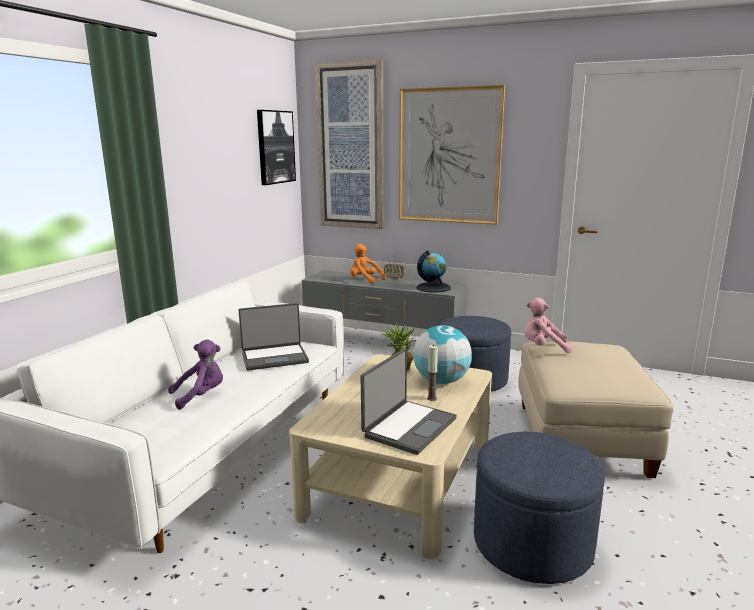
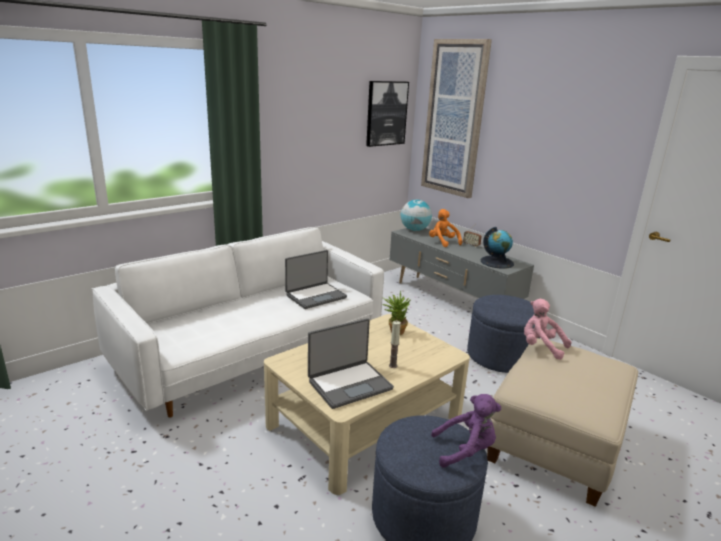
camera: 25 degrees right, 5 degrees up
(201, 396) = (240, 314): purple plush toy -> purple plush toy (466, 451)
(274, 357) = (315, 296): laptop -> laptop turned 45 degrees counterclockwise
(441, 381) = (417, 352): globe -> globe (414, 230)
(449, 156) = (536, 139): picture -> none

